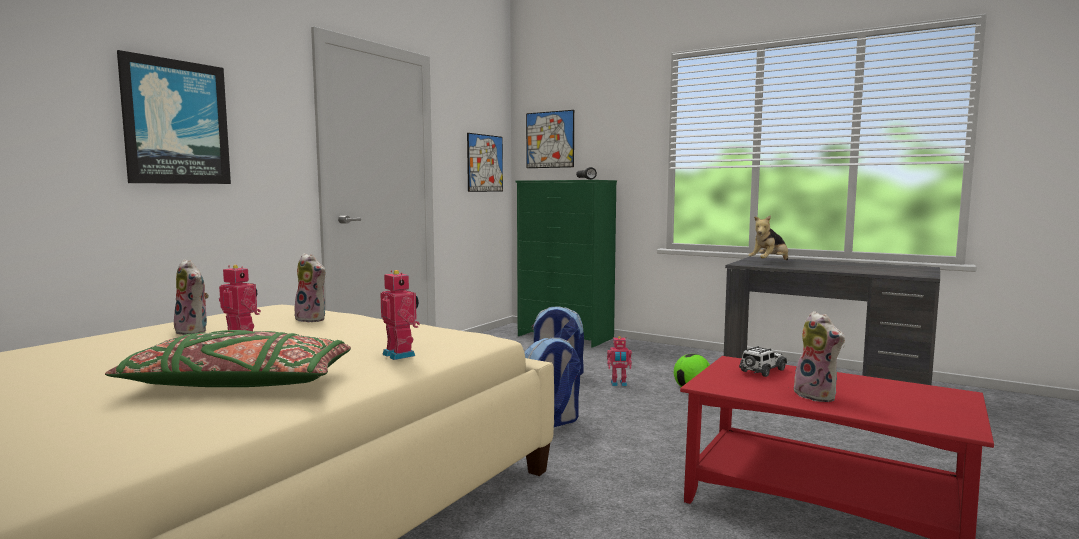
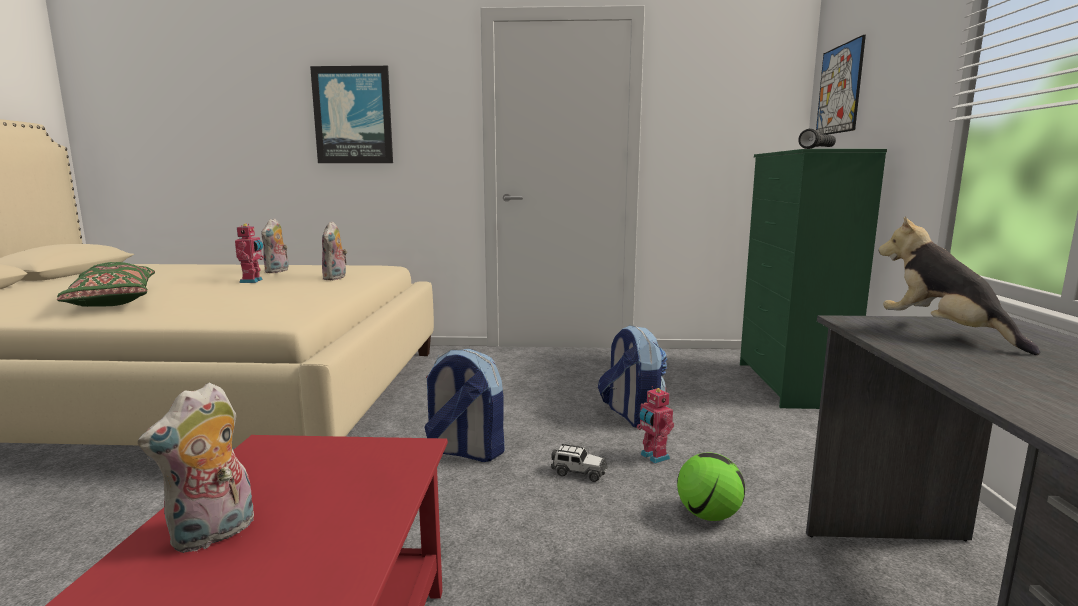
camera: 60 degrees right, 5 degrees up
(401, 354) = (195, 310): toy robot -> none
(485, 163) = (744, 132): picture -> none
(762, 371) = (361, 475): toy car -> toy car (578, 472)
(769, 262) = (944, 333): plush toy -> plush toy turned 45 degrees clockwise

